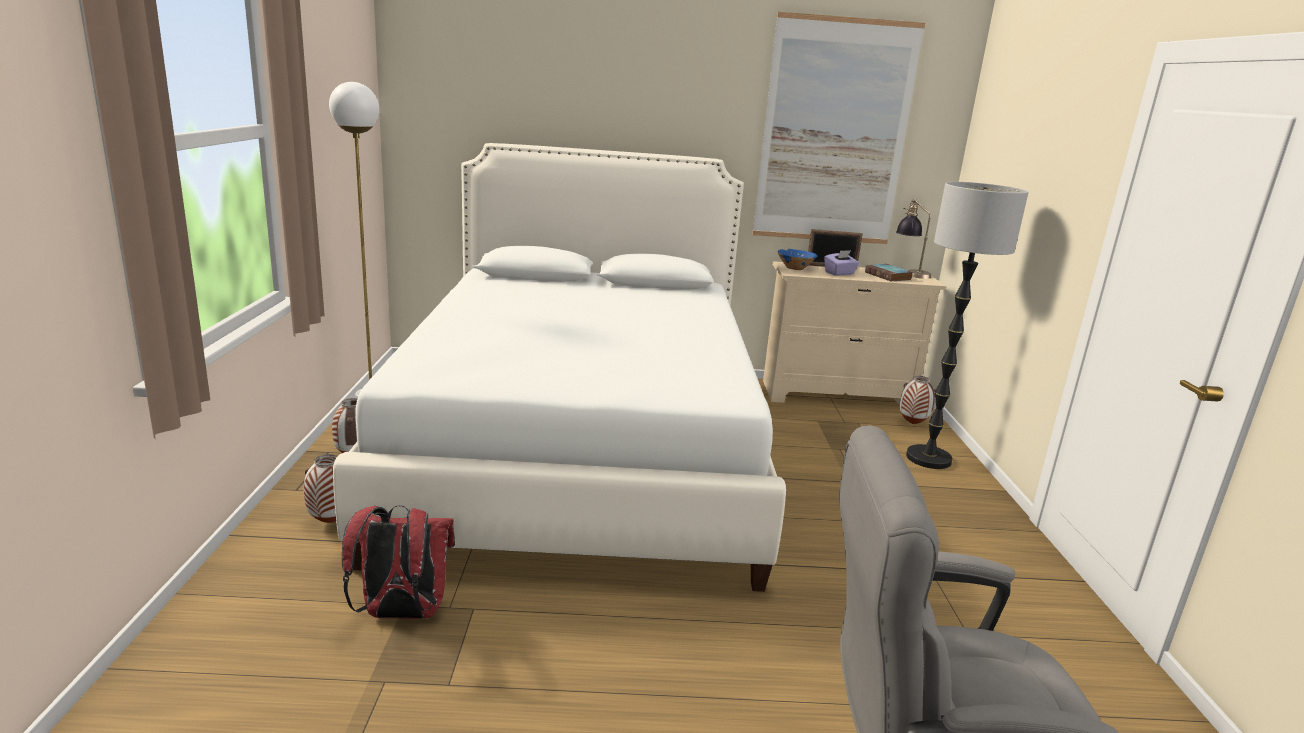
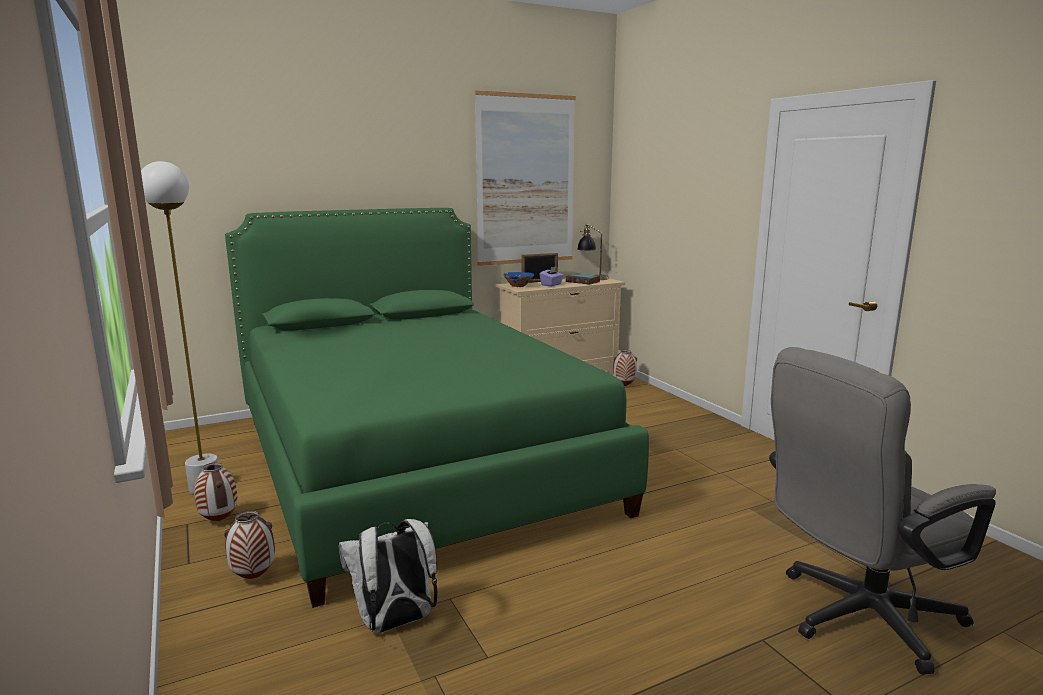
camera: 25 degrees left, 5 degrees down
(401, 614) = (395, 623): red backpack -> white backpack
(581, 449) = (415, 461): white bed -> green bed
(928, 459) = (654, 405): floor lamp -> none

